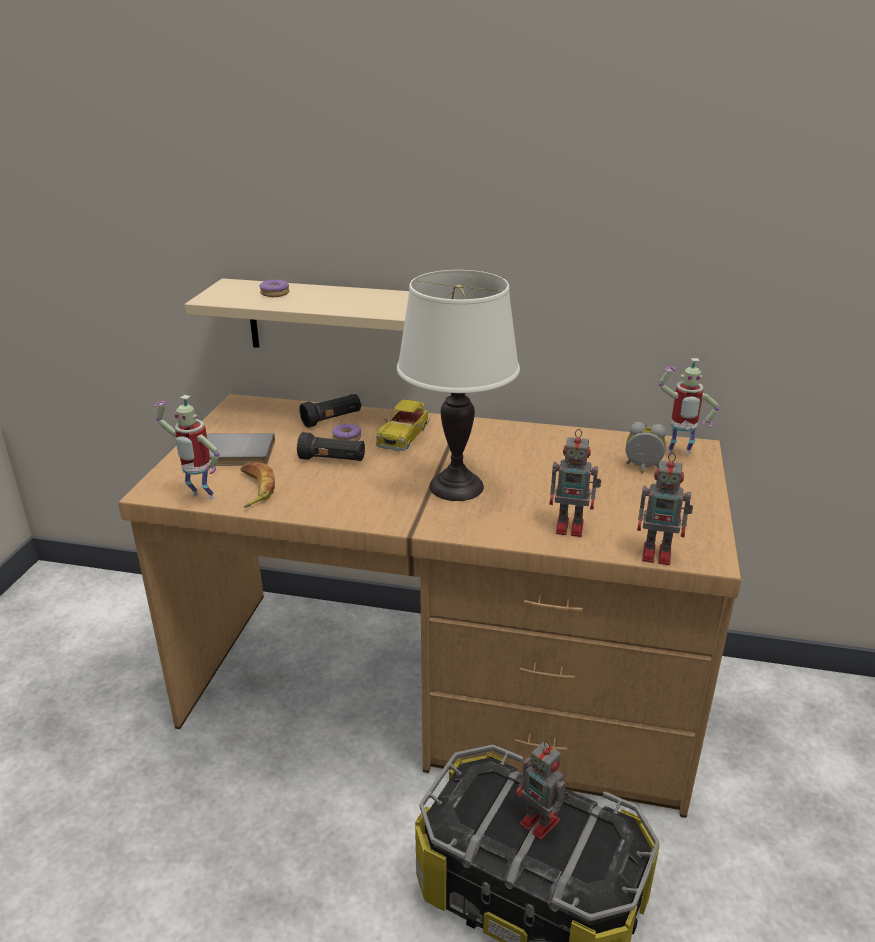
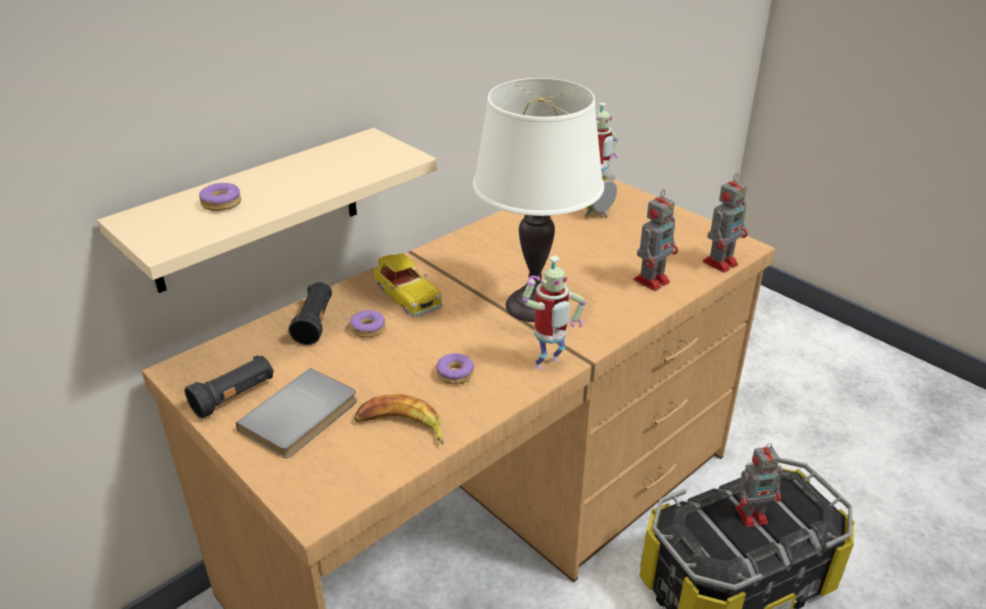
camera: 55 degrees left, 5 degrees up
(200, 498) = (375, 473): toy robot -> toy robot (548, 366)
(331, 487) = (455, 374): none -> donut
(332, 460) = (402, 354): black flashlight -> black flashlight (234, 397)

